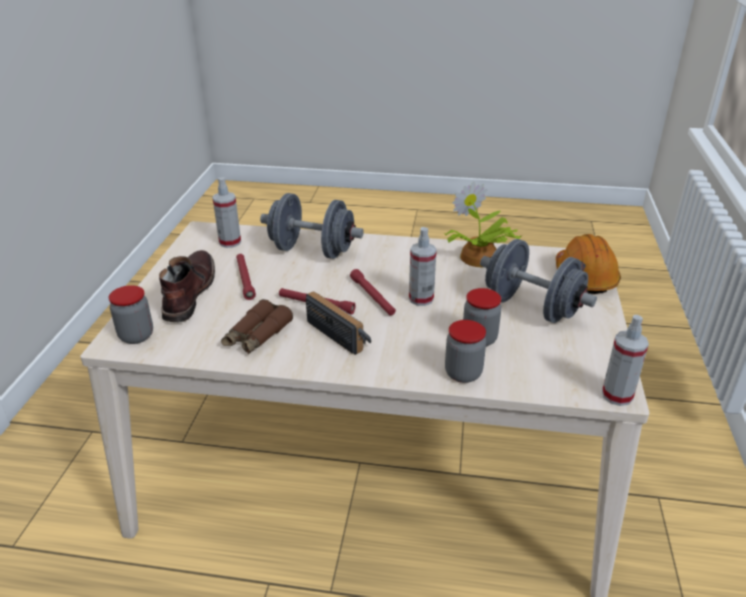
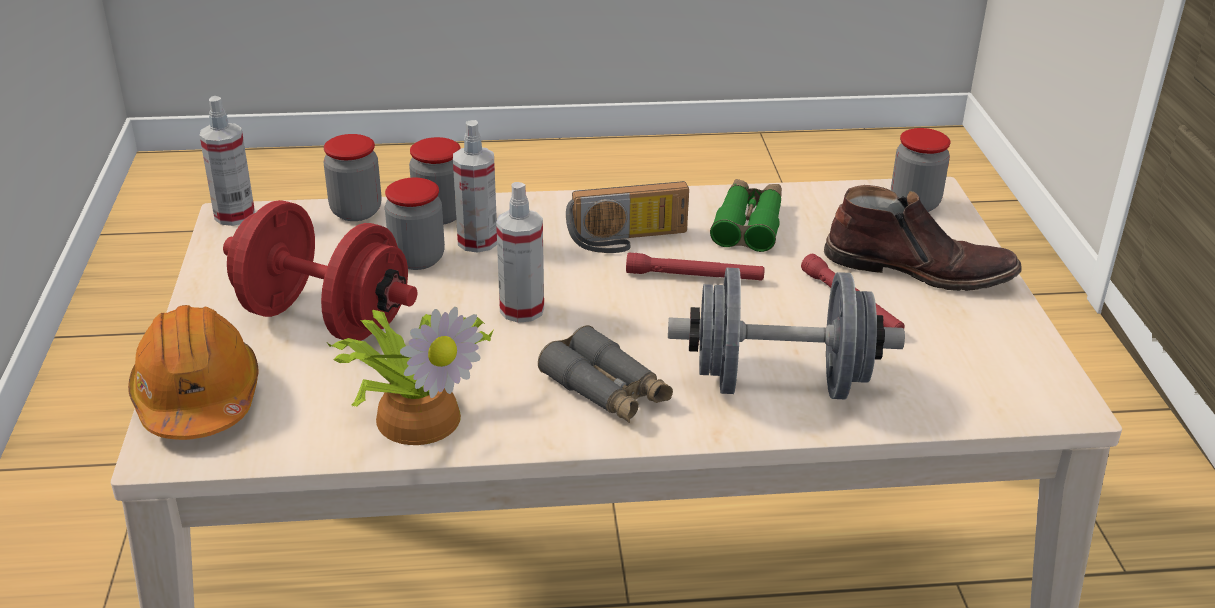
camera: 165 degrees right, 0 degrees up
(188, 293) = (918, 269): brown boot -> brown boot turned 60 degrees counterclockwise
(230, 242) = (966, 380): spray bottle -> spray bottle (477, 241)
(257, 335) = (748, 224): brown binoculars -> green binoculars
(342, 334) = (628, 240): radio -> radio turned 45 degrees counterclockwise
(372, 297) = (607, 302): red flashlight -> none
(391, 257) = (606, 390): none -> grey binoculars
(525, 386) = (356, 211): none -> jar
(531, 307) = (324, 319): grey dumbbell -> red dumbbell

